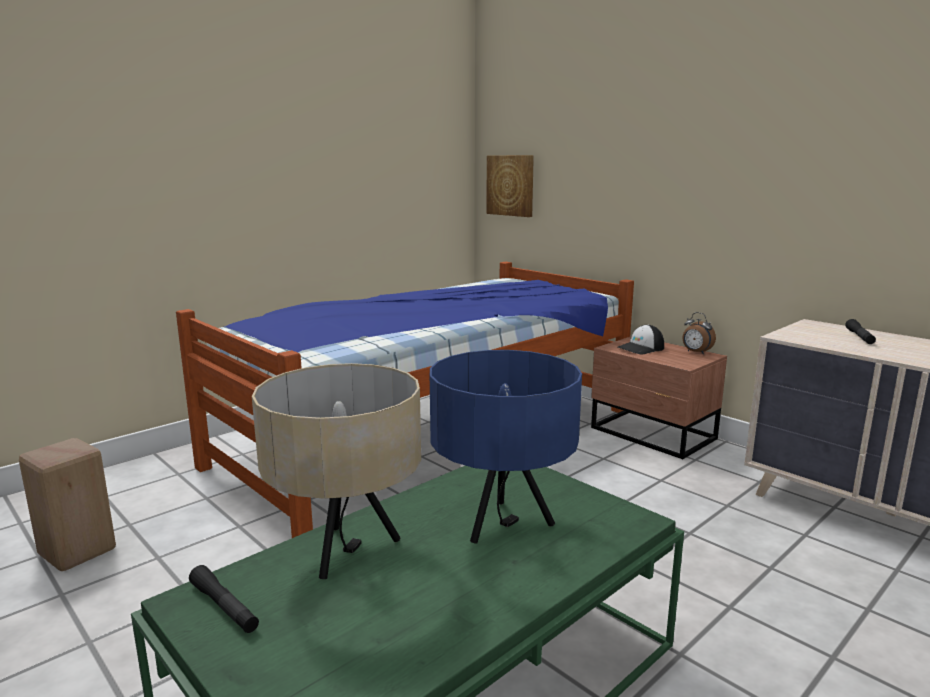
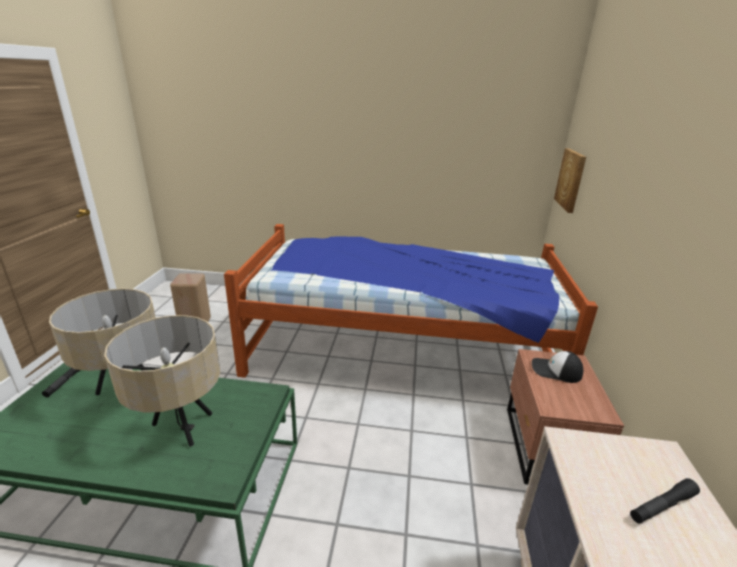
camera: 50 degrees right, 10 degrees up
(502, 526) = (180, 427): blue table lamp -> beige table lamp
(696, 352) = (598, 403): alarm clock -> none

